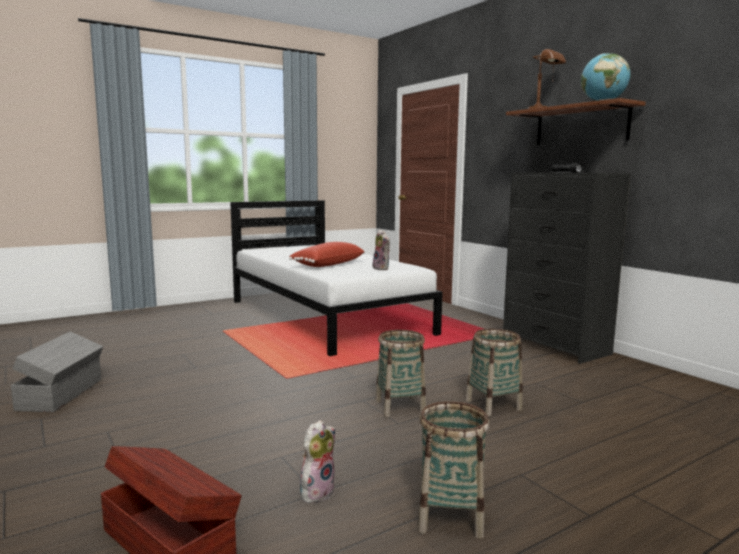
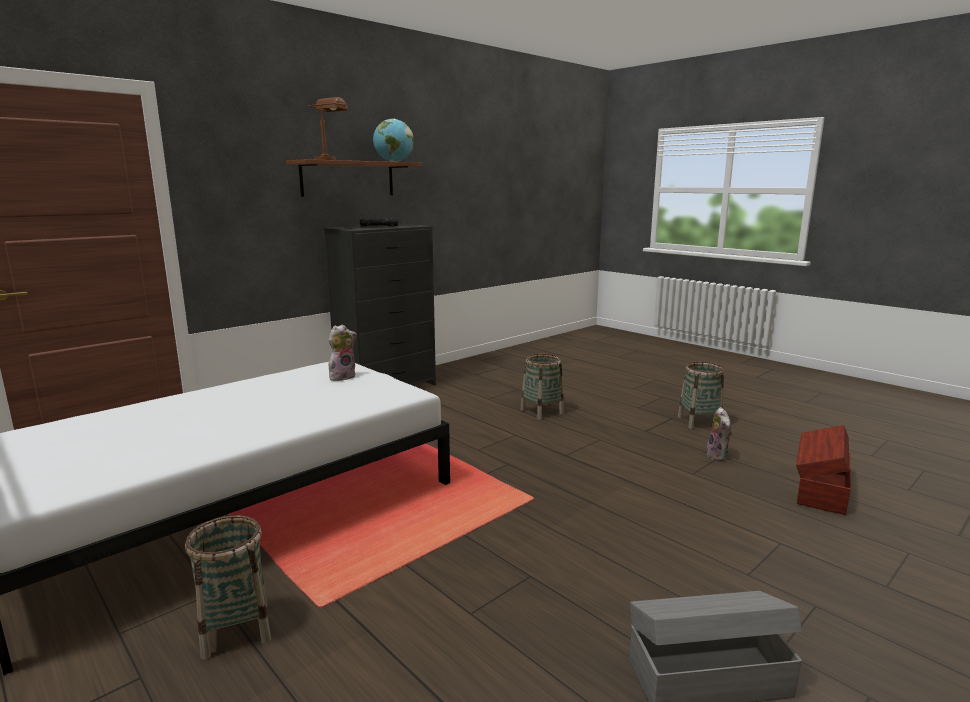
camera: 100 degrees left, 5 degrees up
(317, 491) = (718, 456): plush toy -> plush toy turned 120 degrees counterclockwise
(327, 265) = (305, 405): red pillow -> none
(400, 407) = (569, 440): basket -> basket (236, 629)

